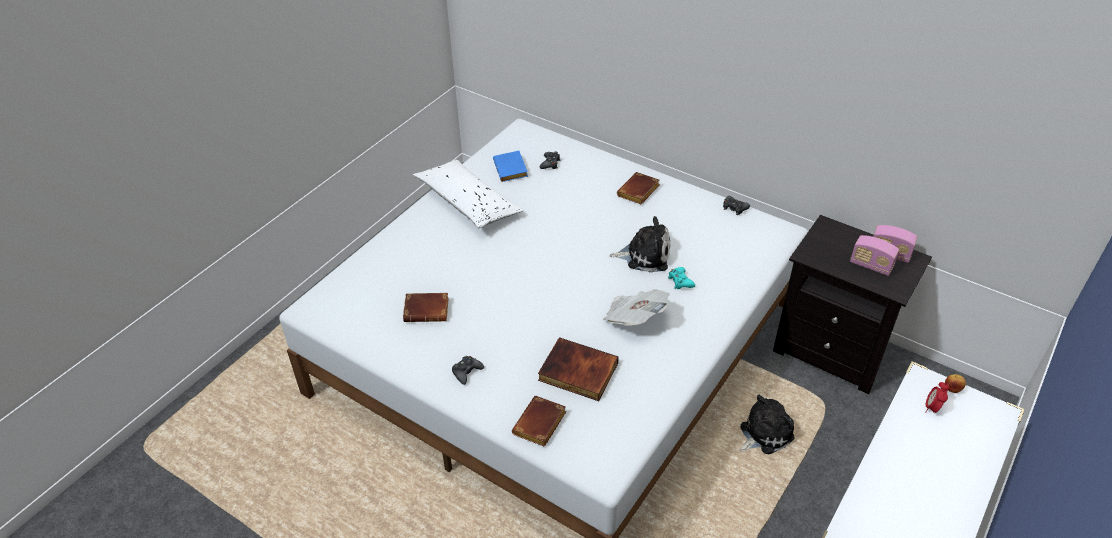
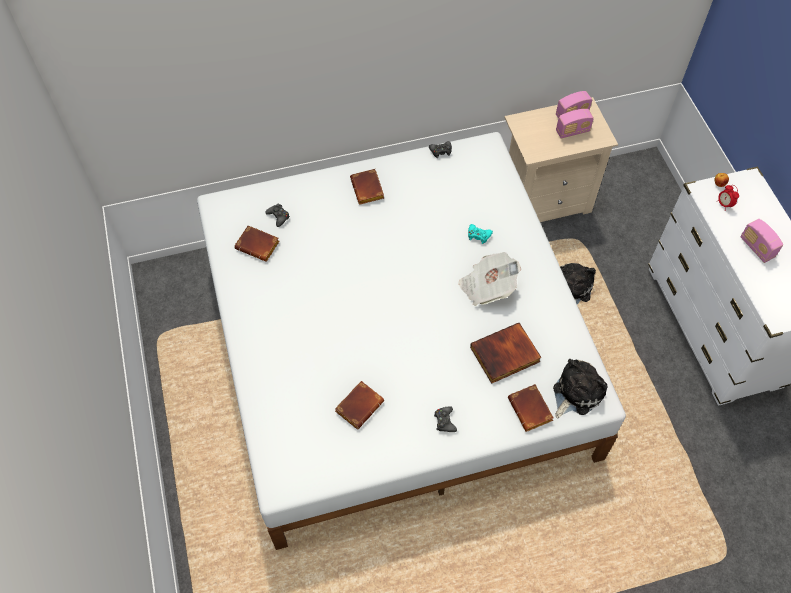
camera: 50 degrees left, 15 degrees up
(468, 203) = (266, 299): white pillow -> none
(512, 170) = (259, 245): blue book -> brown book
(645, 255) = (435, 235): plush toy -> plush toy (576, 393)
(833, 350) = (544, 199): black nightstand -> beige nightstand
(916, 467) = (756, 248): none -> radio

